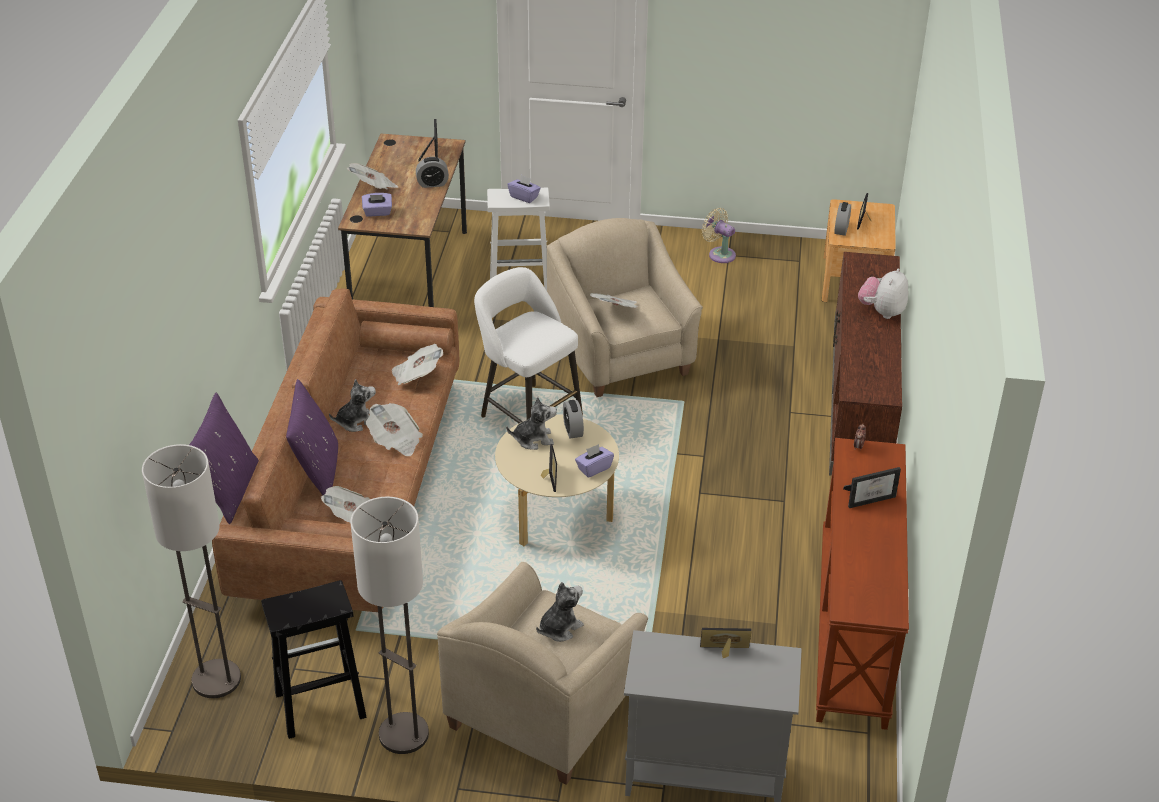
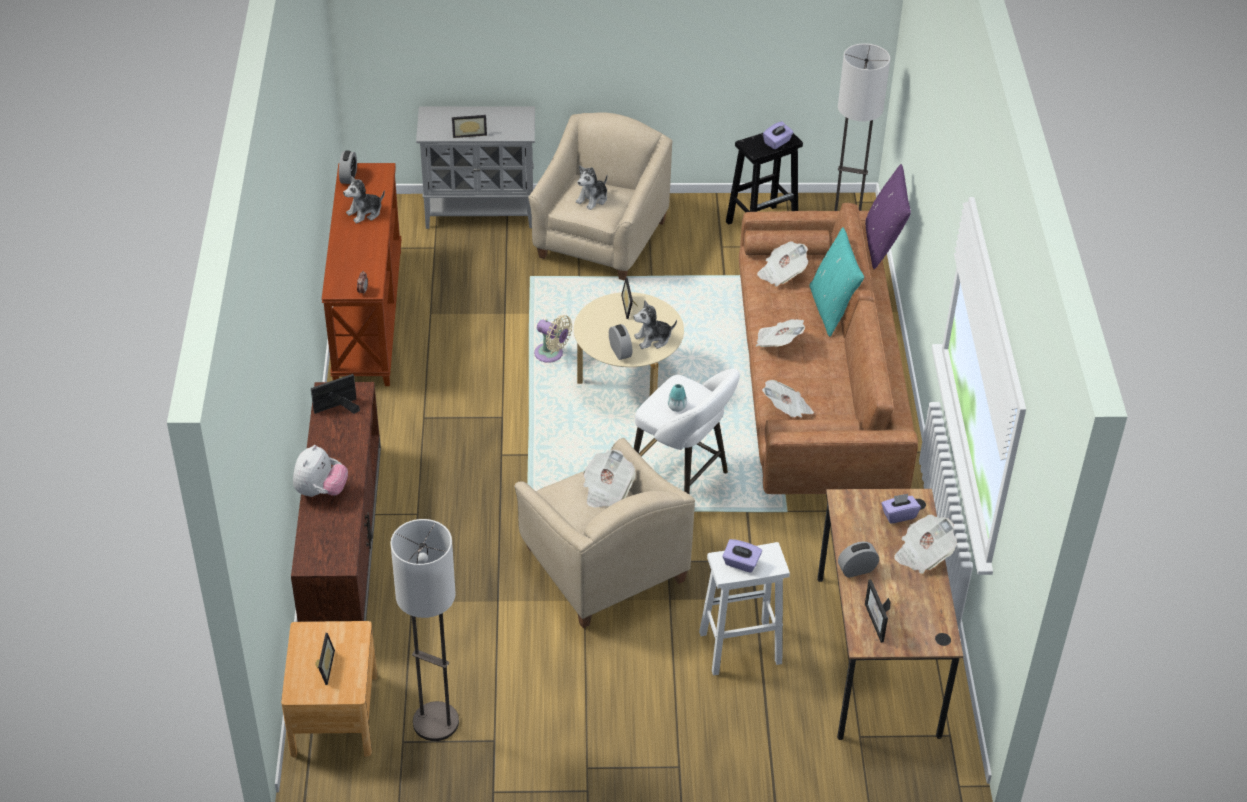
camera: 170 degrees right, 5 degrees up
(317, 471) = (832, 309): purple pillow -> turquoise pillow
(355, 421) = (822, 357): plush toy -> plush toy (365, 213)
(404, 734) = (694, 215): floor lamp -> floor lamp (435, 722)
(536, 328) = (677, 407): none -> vase
(594, 468) = (593, 318): purple tissue box -> purple tissue box (777, 142)
(719, 254) = (506, 740): beige fan -> beige fan (551, 355)
(841, 229) = (354, 647): alarm clock -> alarm clock (348, 177)
(870, 498) = (357, 249): picture frame -> picture frame (336, 409)

